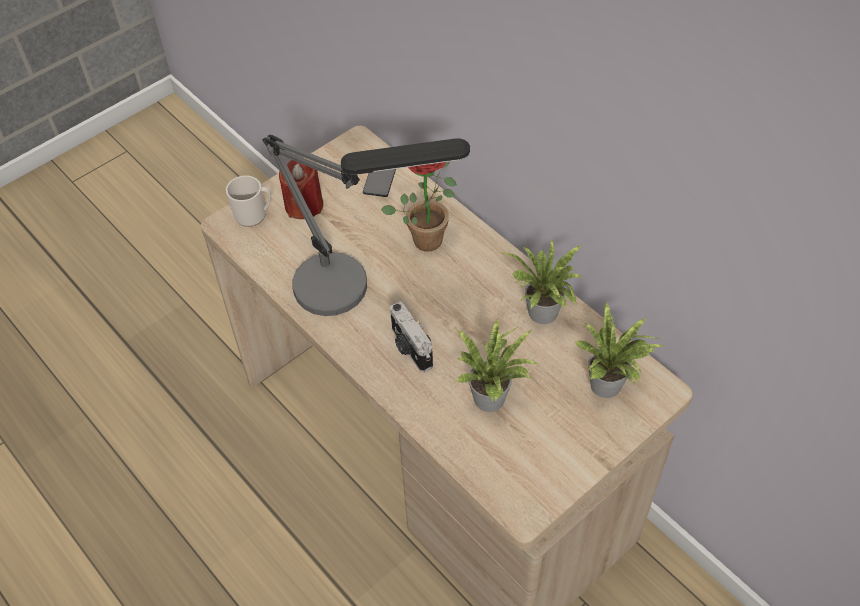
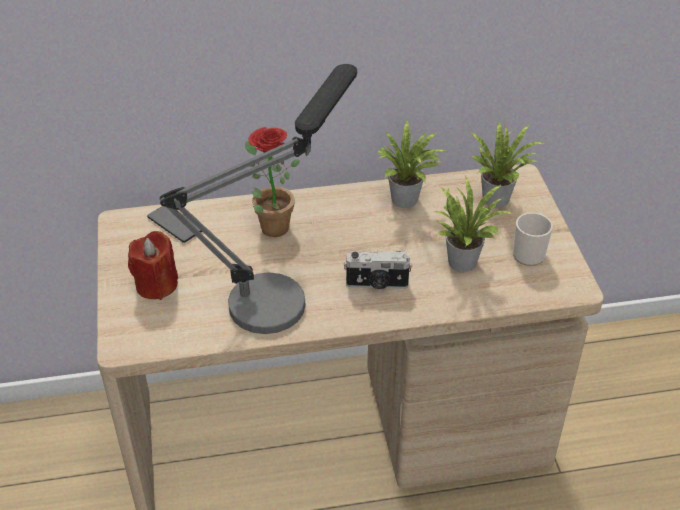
camera: 60 degrees left, 10 degrees down
(254, 215) = (132, 323): mug -> mug (530, 252)

